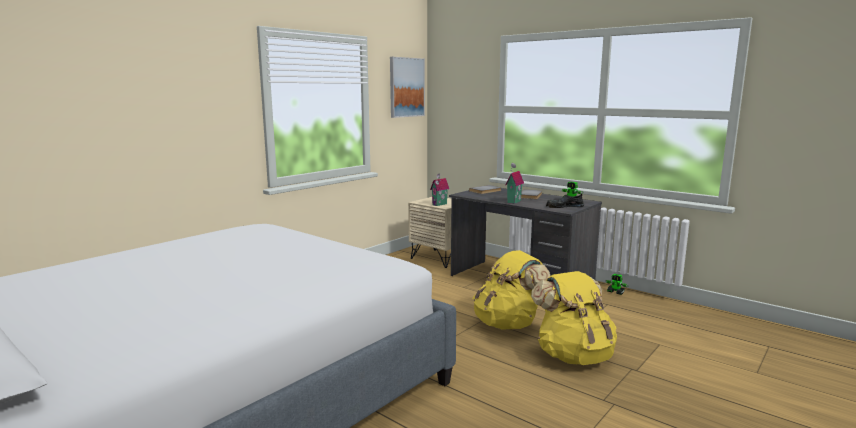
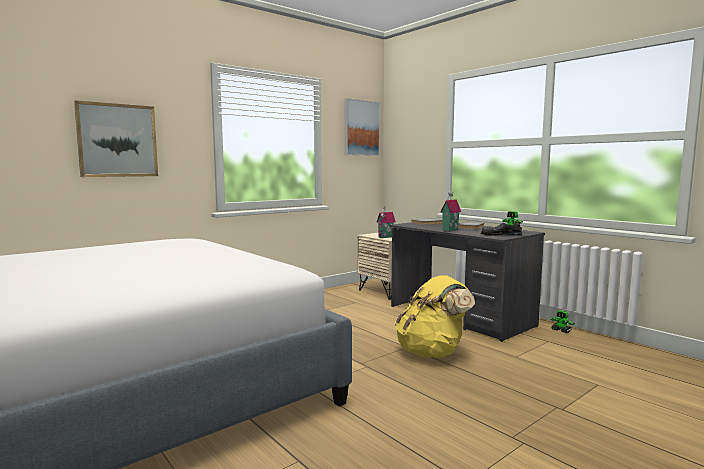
camera: 10 degrees right, 5 degrees down
(166, 119) = (117, 140): none -> picture
(573, 355) = (492, 388): yellow backpack -> none

